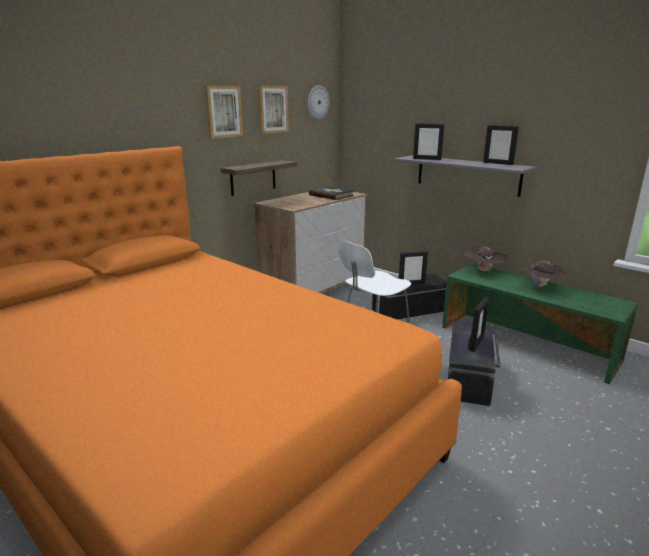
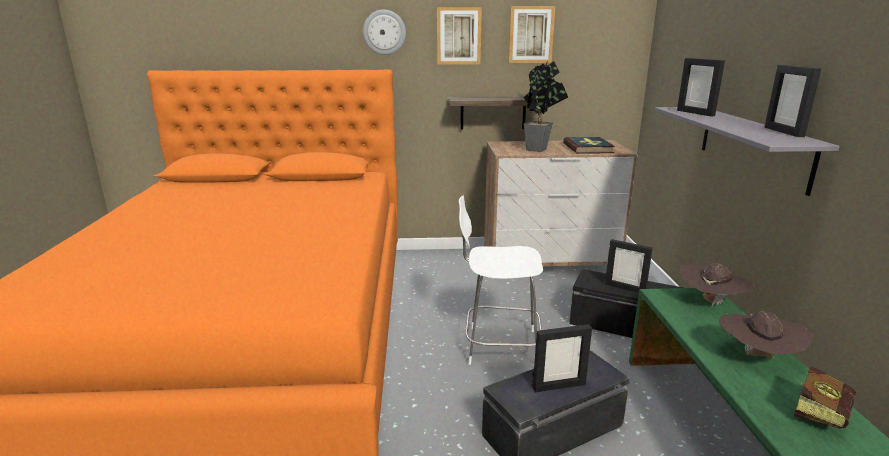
camera: 45 degrees right, 0 degrees up
(306, 201) = (539, 149): none -> potted plant
(317, 102) = (610, 26): wall clock -> wall clock (384, 32)
(589, 297) = (821, 411): none -> book

